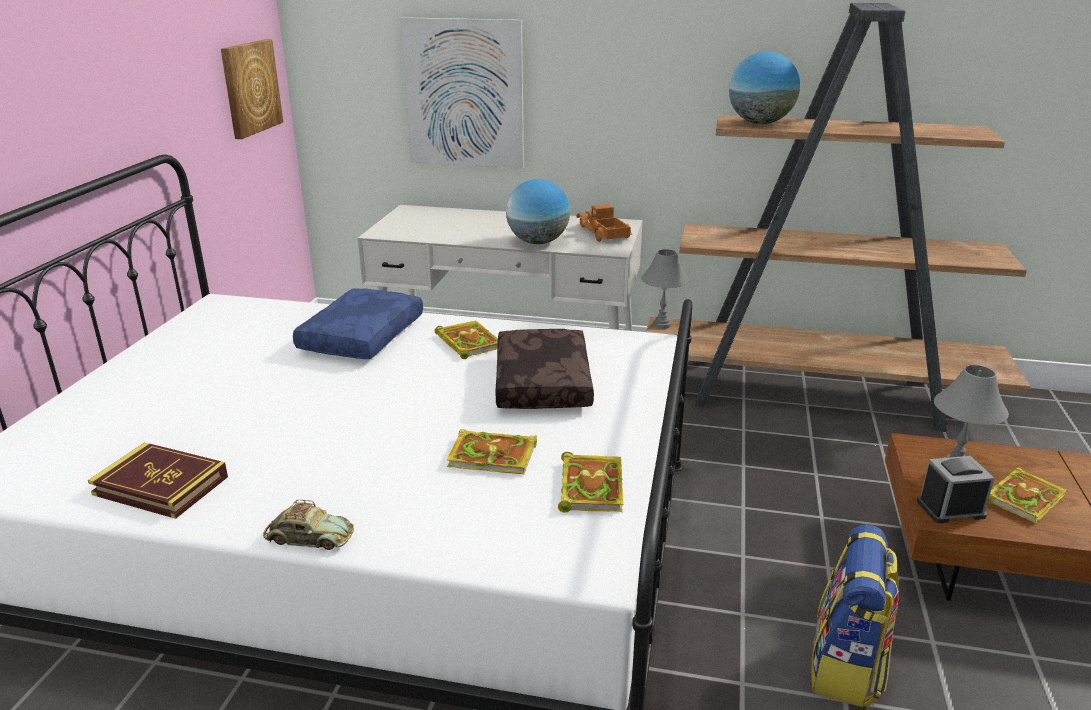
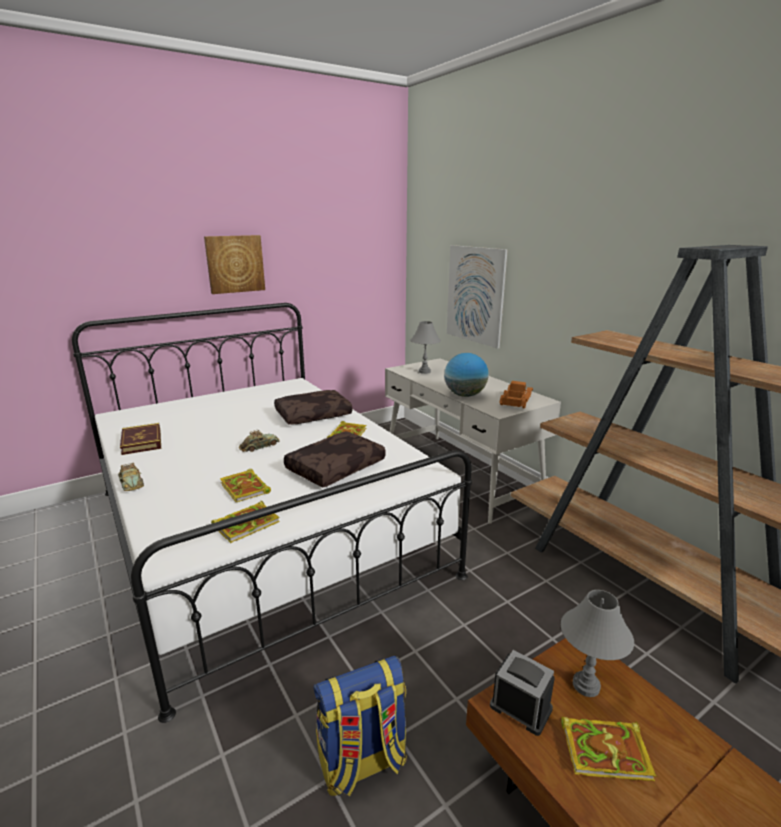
camera: 45 degrees right, 5 degrees down
(250, 87) = (370, 278): picture -> picture (235, 264)
(361, 336) = (313, 414): blue pillow -> brown pillow
(385, 404) = (259, 446): none -> toy car
(662, 324) = (553, 483): grey table lamp -> grey table lamp (425, 371)
(760, 123) = (619, 340): globe -> none

